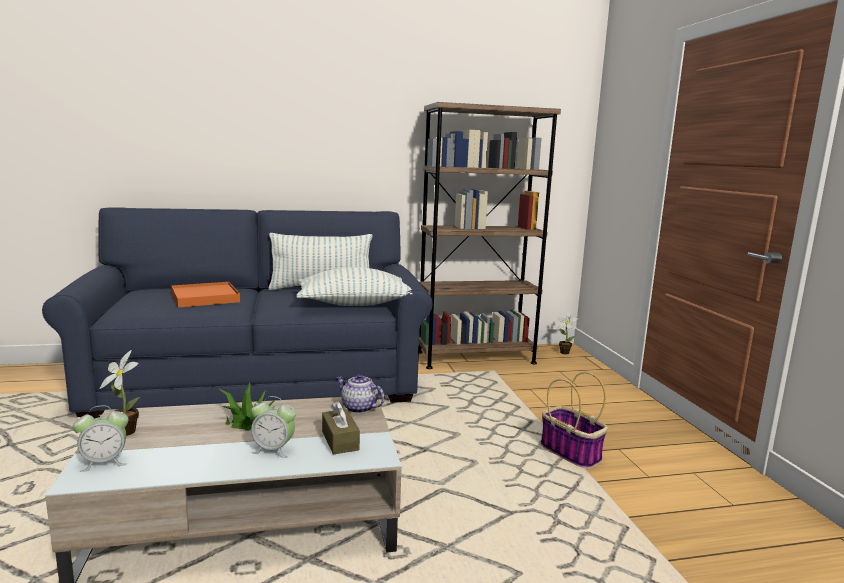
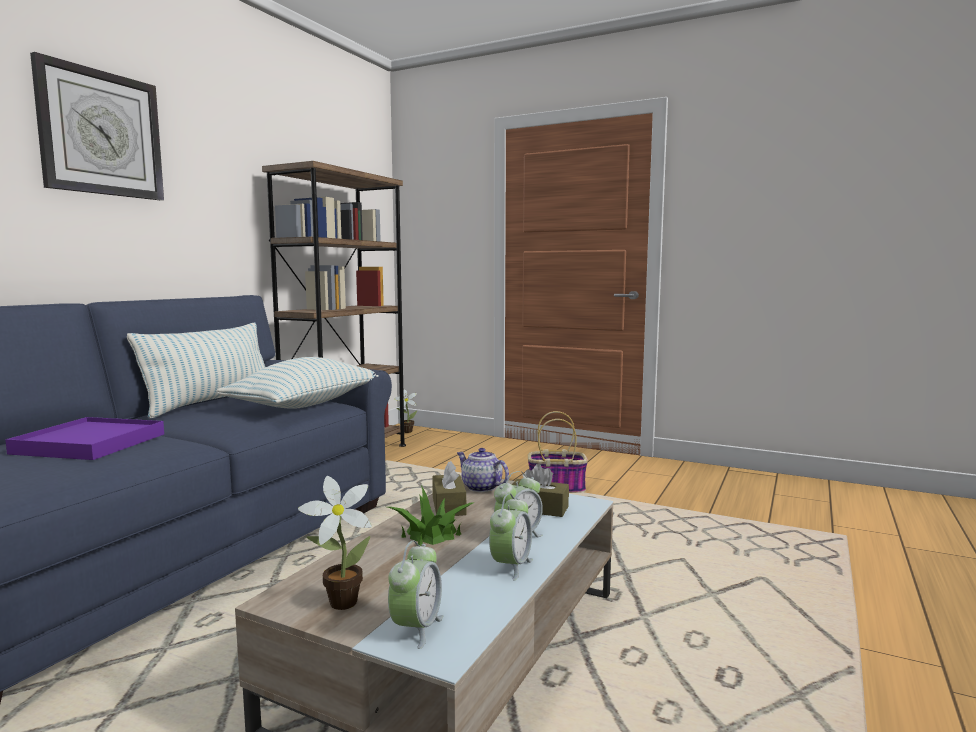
camera: 50 degrees left, 5 degrees down
(205, 298) = (90, 444): orange tray -> purple tray
(217, 463) = (511, 566): none -> alarm clock
(293, 96) = (101, 133): none -> wall clock
(306, 410) = (448, 506): none -> brown tissue box
(358, 408) = (480, 487): teapot -> teapot turned 60 degrees clockwise

